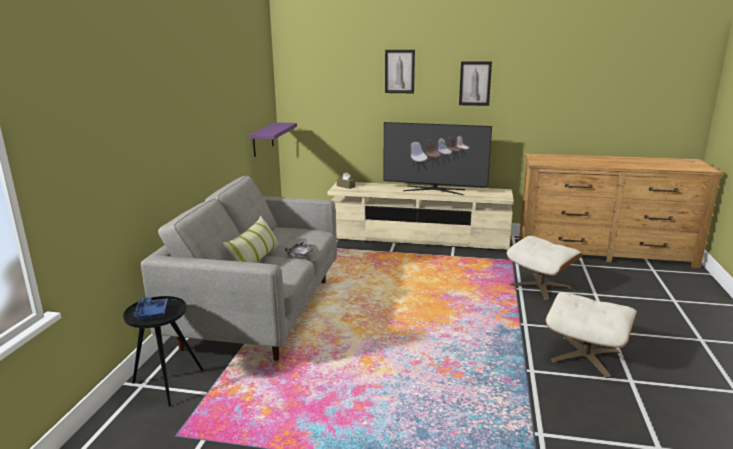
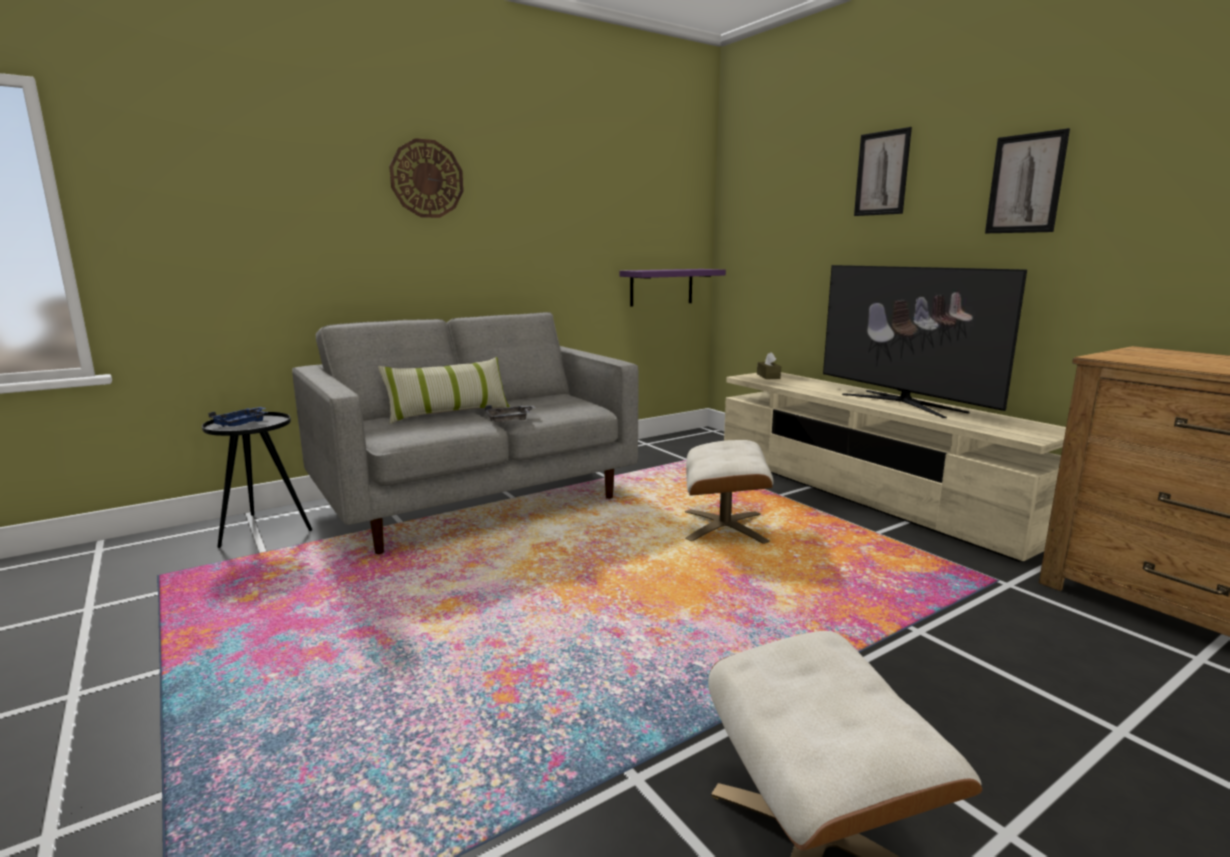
camera: 45 degrees right, 5 degrees down
(176, 97) = (427, 179): none -> wall clock
(540, 286) = (980, 647): beige ottoman -> beige ottoman (725, 527)

